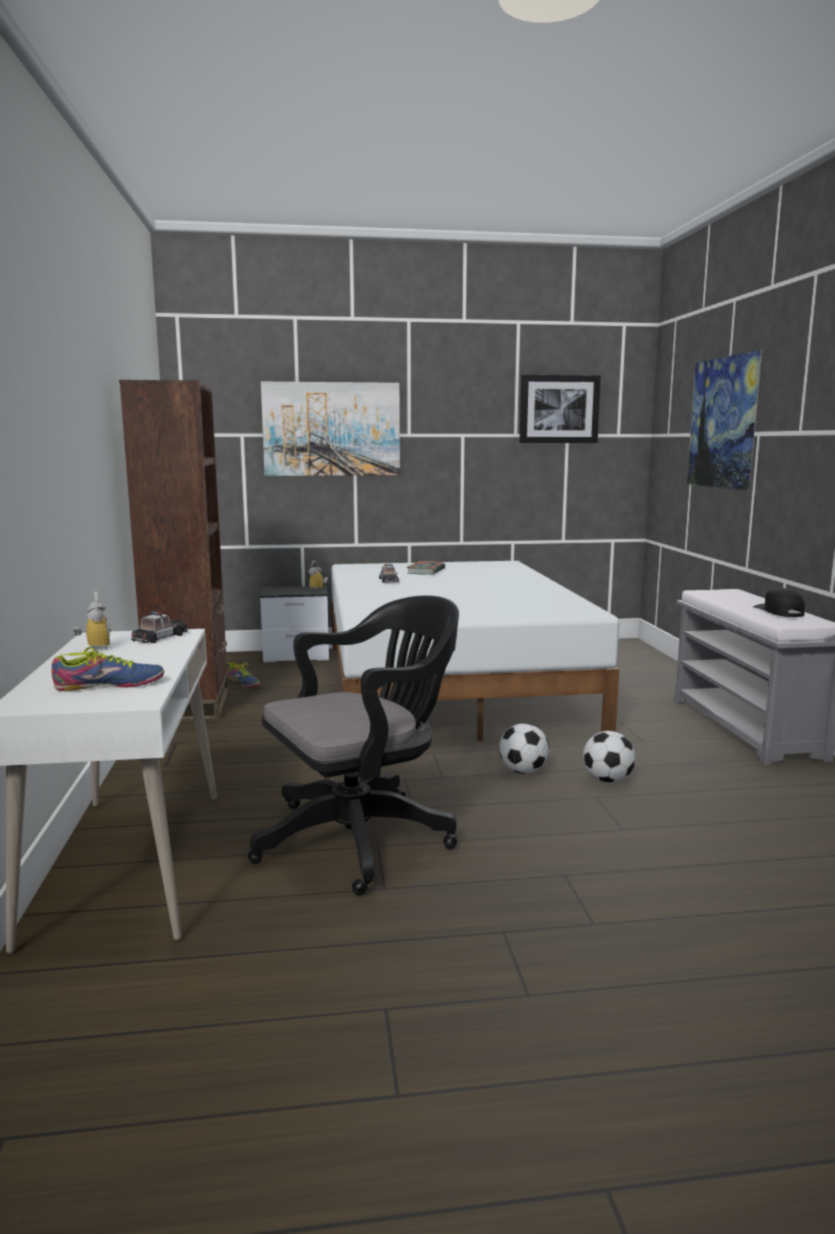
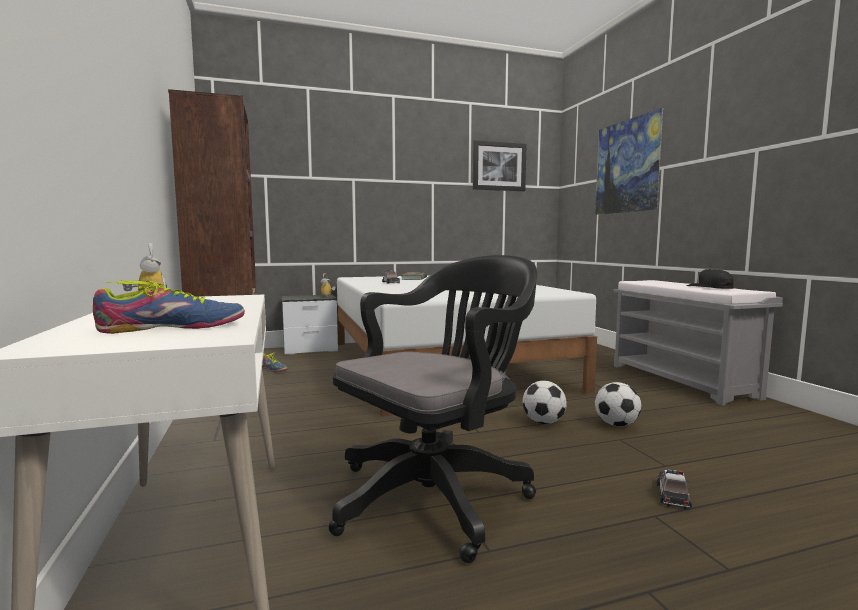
camera: 10 degrees left, 5 degrees down
(160, 637) = (220, 299): toy car -> toy car (673, 495)
(331, 429) = (336, 174): picture -> none

